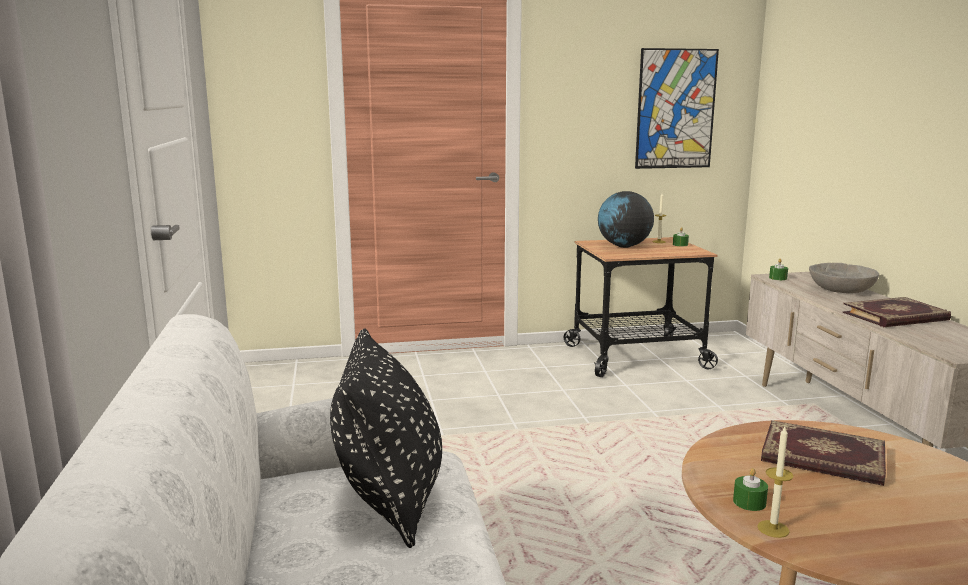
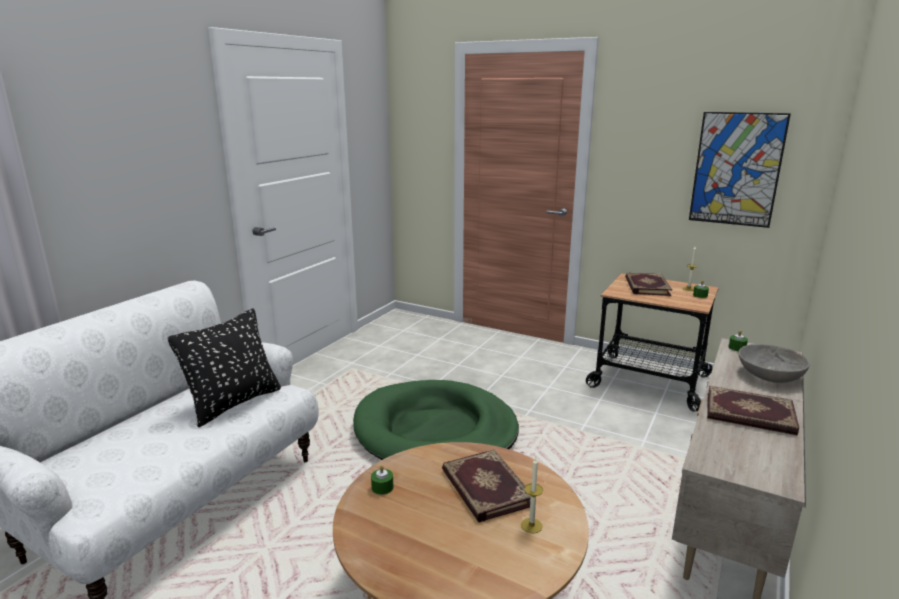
camera: 40 degrees right, 5 degrees up
(529, 473) = (435, 430): none -> green dog bed
(624, 246) = (646, 286): globe -> book
(773, 529) = (360, 506): candle -> candle (531, 525)

